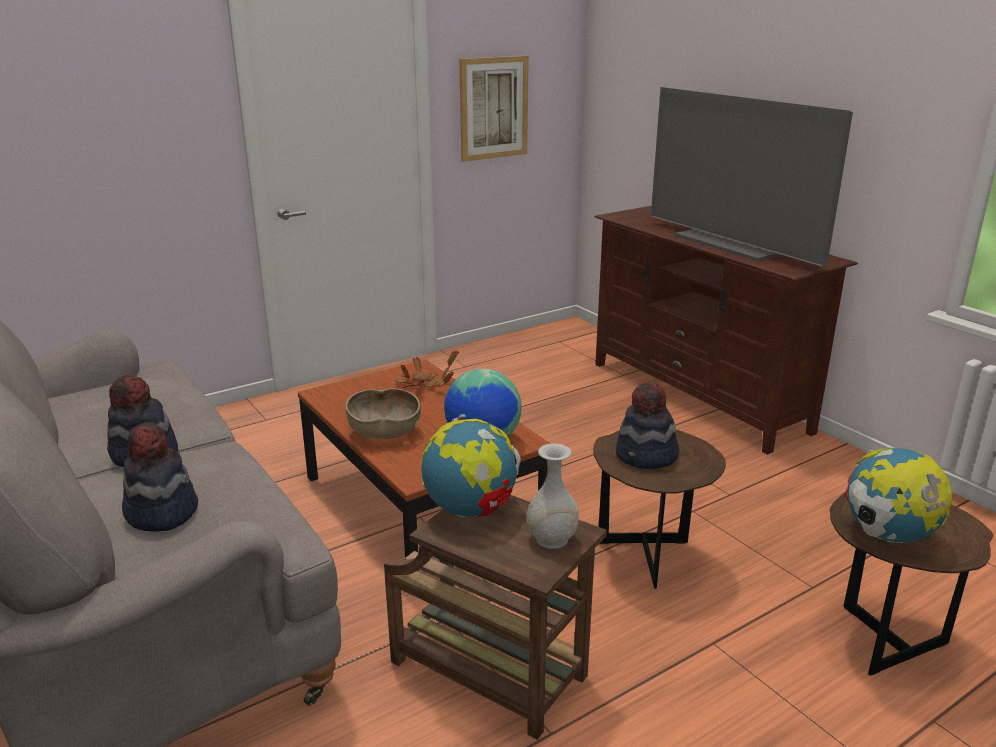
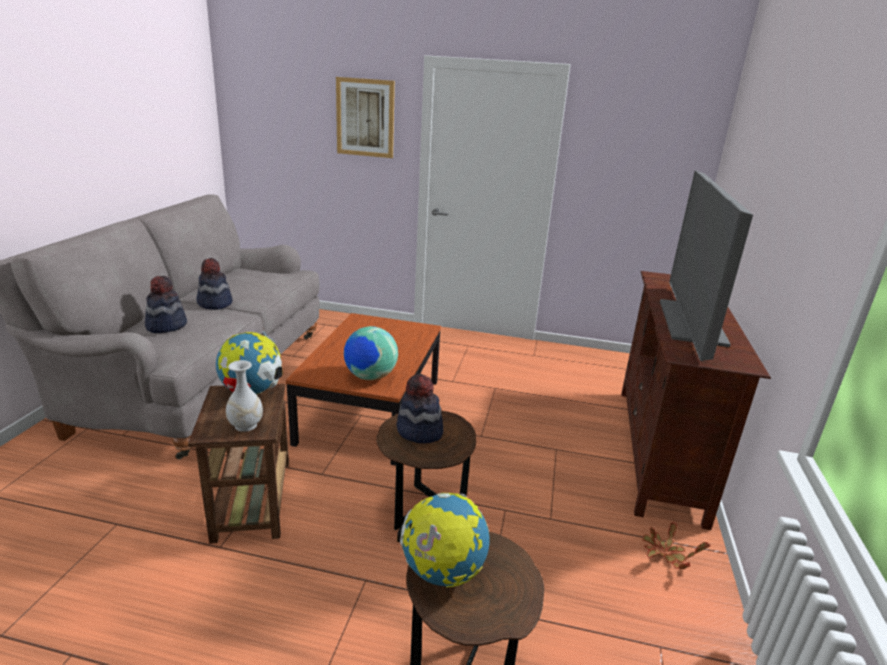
camera: 45 degrees right, 0 degrees up
(384, 433) = (340, 349): brown bowl -> none
(423, 385) = (408, 337): potted plant -> potted plant (665, 554)
(493, 108) = (616, 171): picture -> picture (365, 118)

